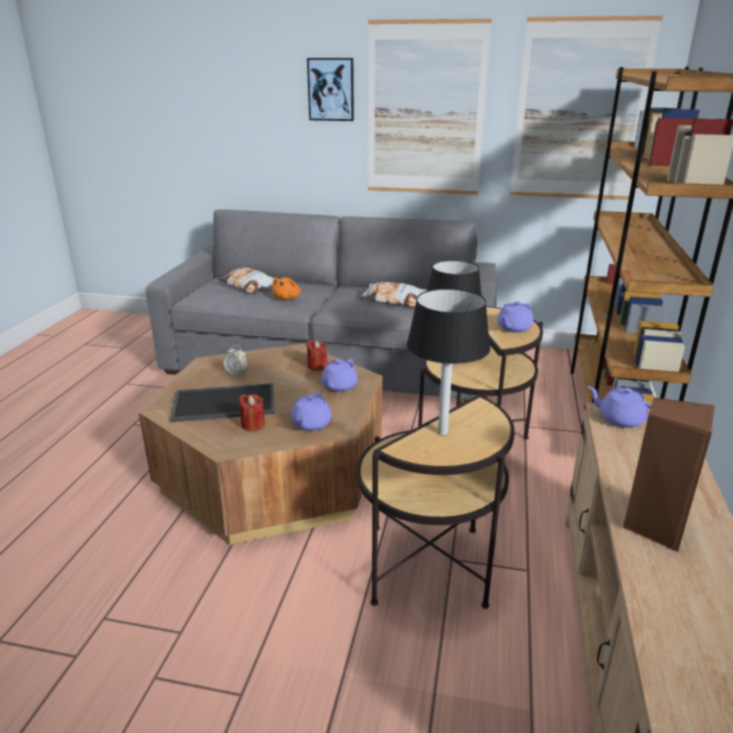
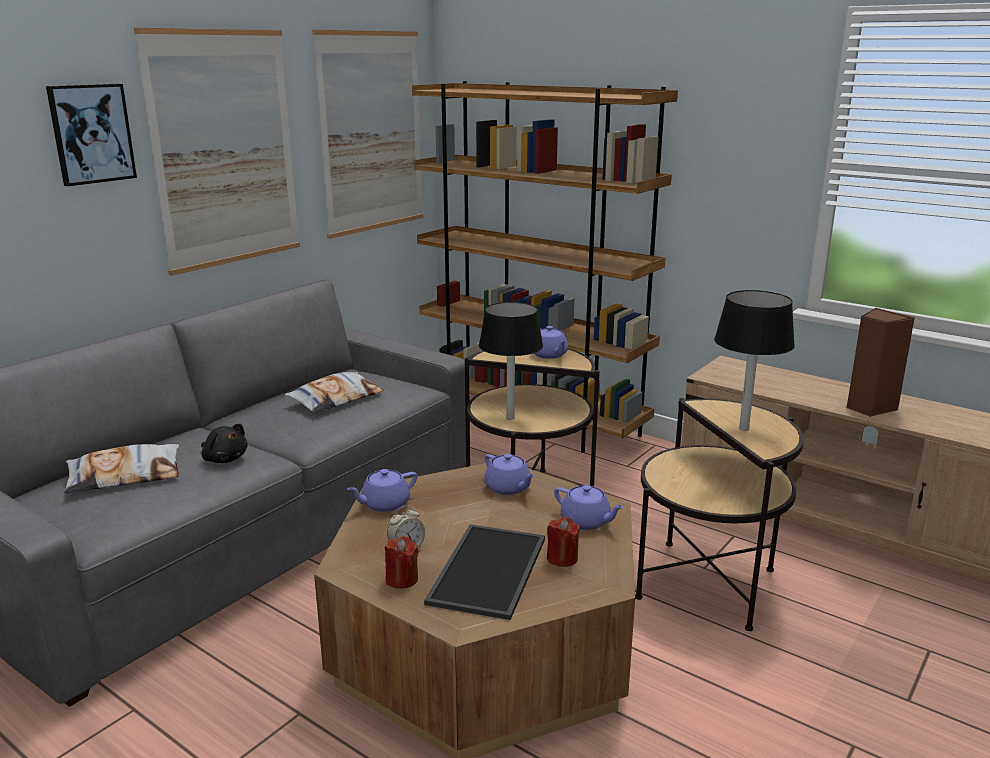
camera: 65 degrees left, 5 degrees down
(287, 298) = (224, 459): orange plush toy -> black plush toy
(317, 366) = (442, 490): red candle -> red candle (402, 579)
(620, 419) = (722, 375): purple teapot -> purple teapot (384, 504)

